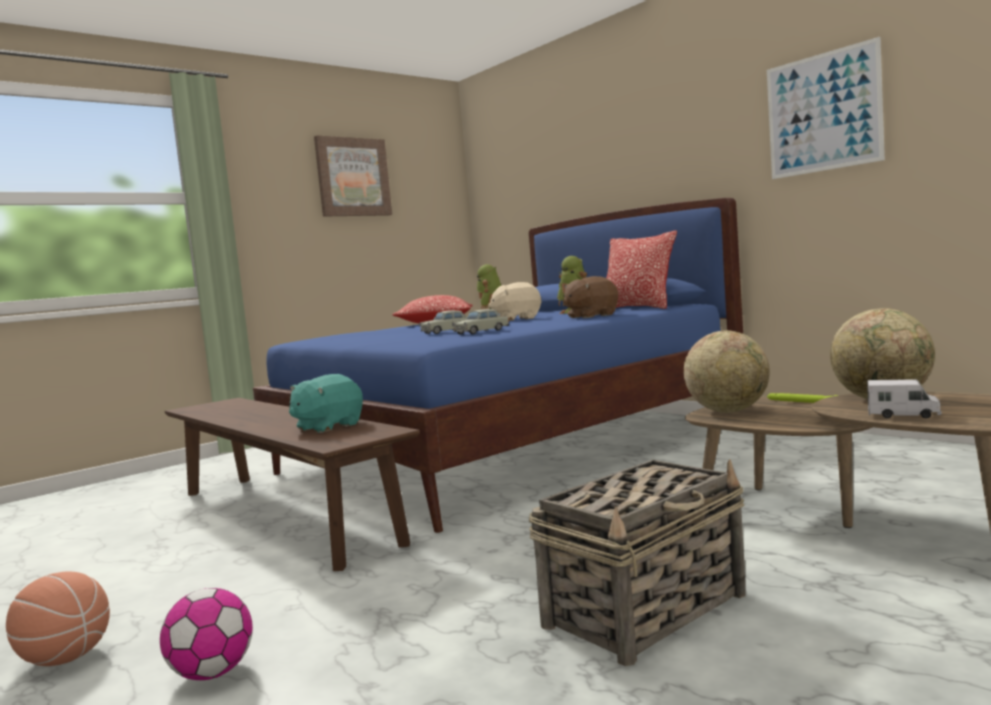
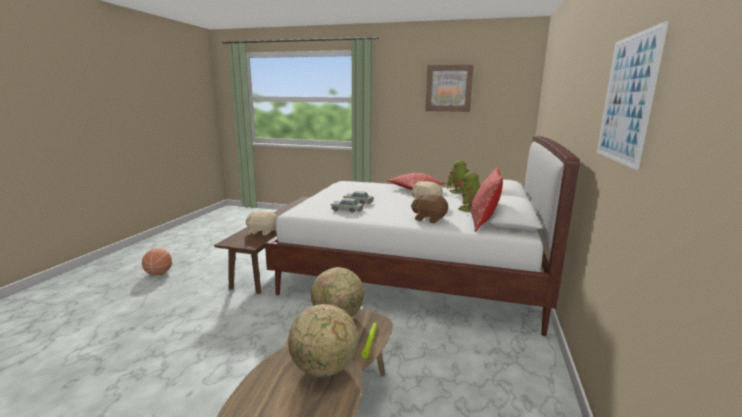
camera: 55 degrees right, 10 degrees up
(212, 674) = (145, 299): football -> none
(327, 427) = (262, 232): turquoise plush toy -> beige plush toy
(512, 448) = (413, 273): blue bed -> white bed
(647, 609) = (191, 372): basket -> none
(903, 415) = (268, 380): toy truck -> none

